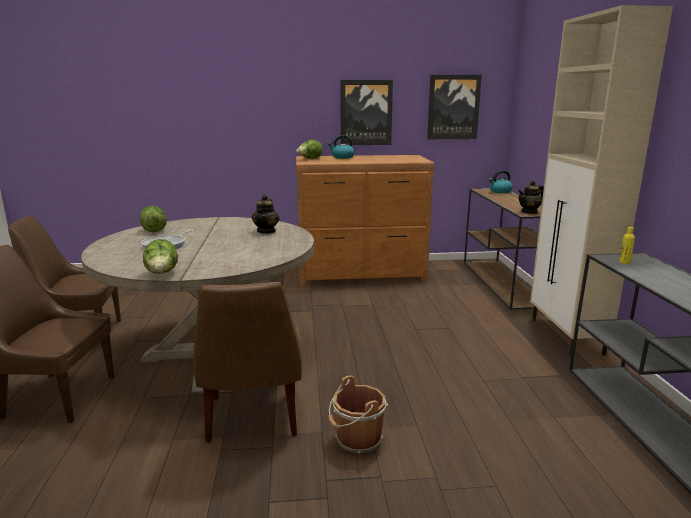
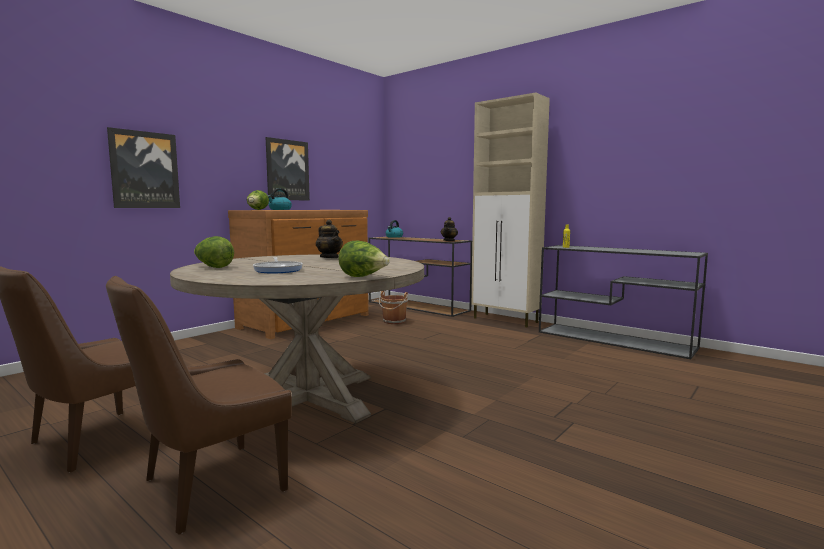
camera: 45 degrees left, 10 degrees down
(253, 418) = (439, 414): brown chair -> none
(357, 441) = (525, 395): brown bucket -> brown bucket (394, 321)
(453, 107) = (349, 170): picture -> picture (144, 170)

